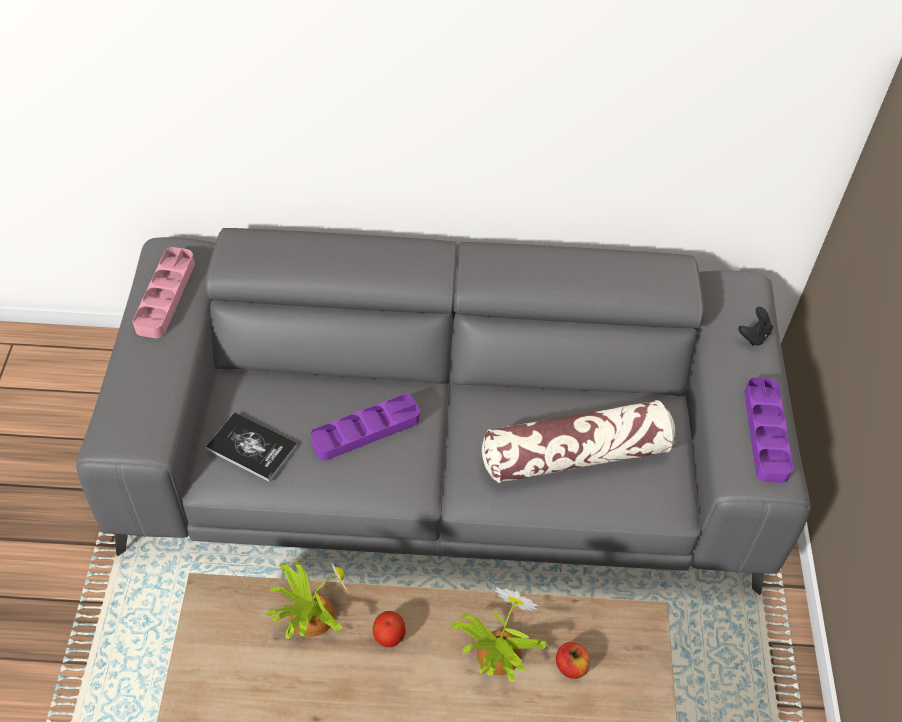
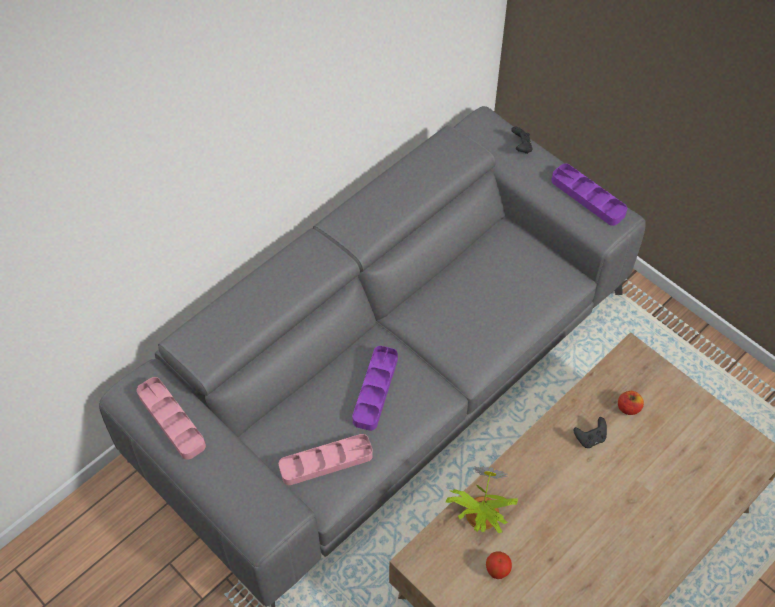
camera: 45 degrees left, 5 degrees up
(252, 448) = (326, 462): book -> pink tray
(389, 636) = (531, 483): apple -> apple (497, 569)
(496, 655) = (590, 438): potted plant -> black game controller
(576, 455) = (498, 297): pillow -> none

